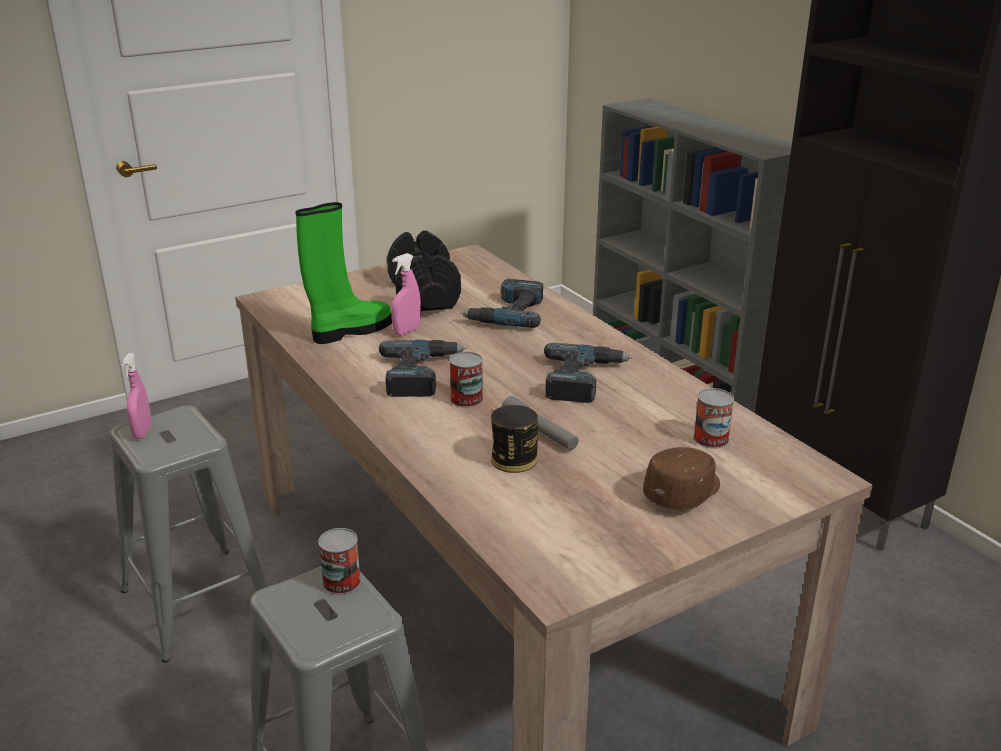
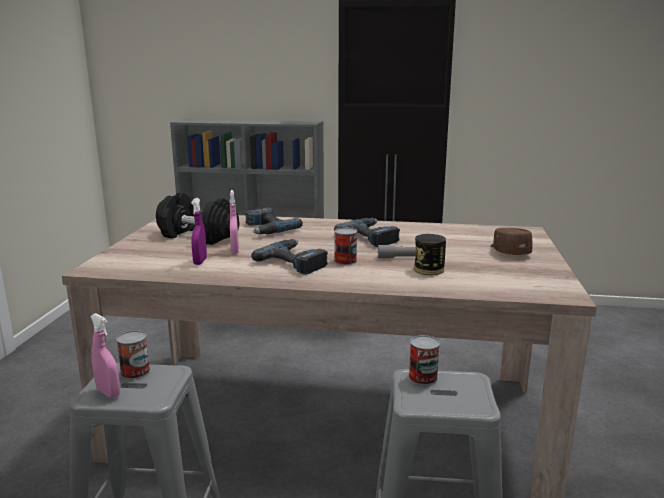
camera: 50 degrees left, 10 degrees down
(350, 331) = (200, 262): green boot -> purple spray bottle
(711, 439) = (468, 235): can -> can (135, 372)

